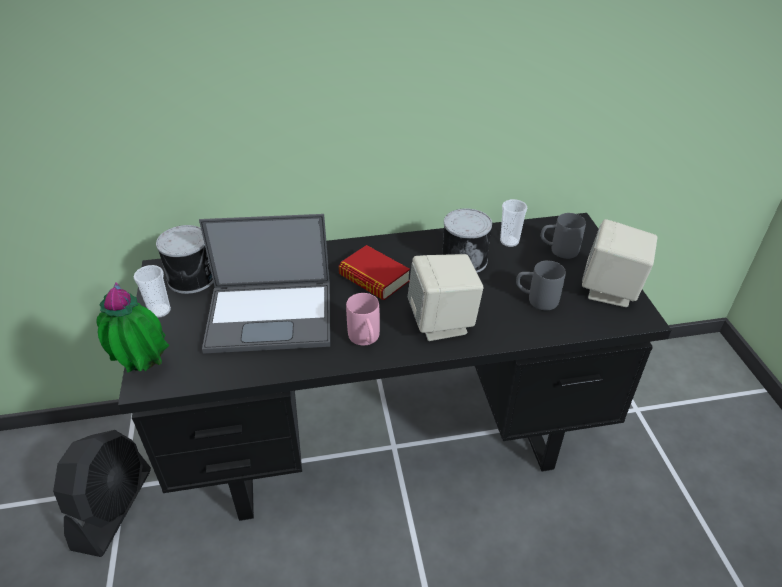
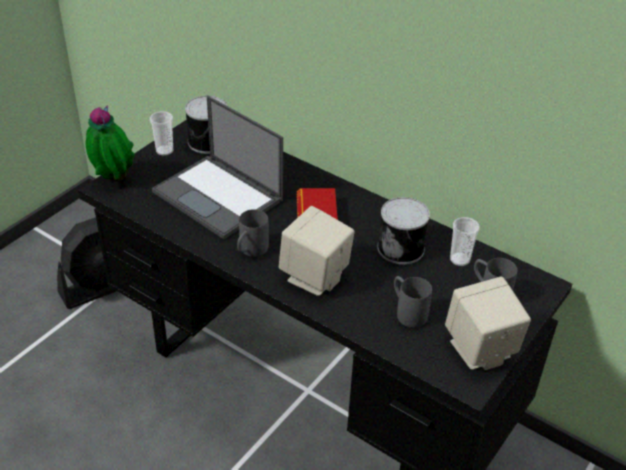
camera: 45 degrees right, 0 degrees up
(366, 340) = (250, 251): pink mug -> grey mug

